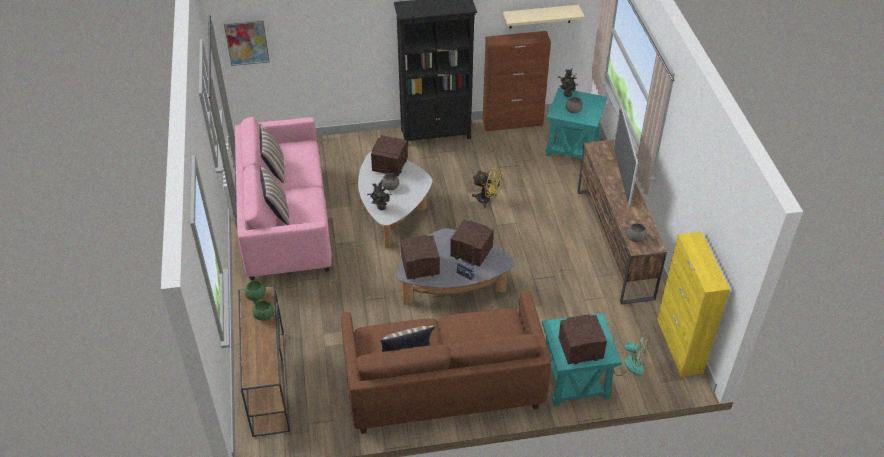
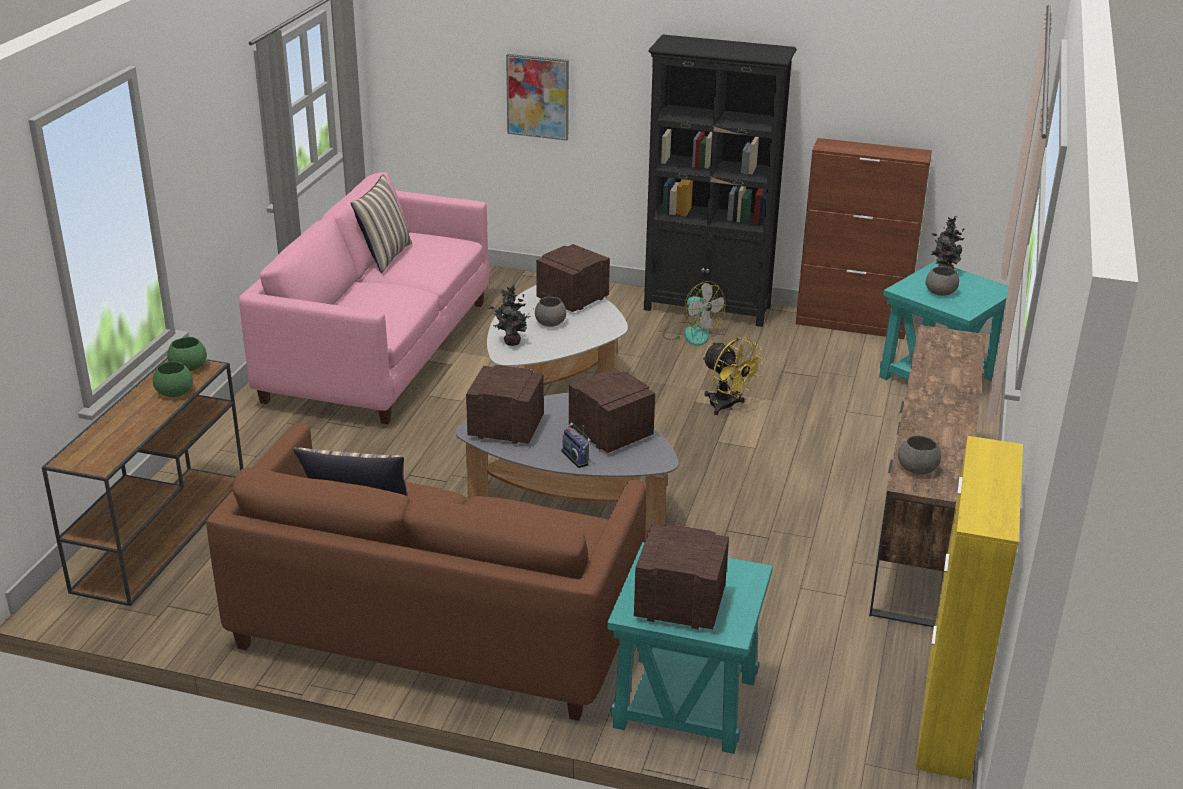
camera: 25 degrees right, 15 degrees down
(247, 42) = (423, 64): picture -> picture (538, 96)
(277, 211) = (340, 300): pillow -> none
(540, 16) = (923, 119): beige shelf -> none
(621, 175) = (958, 380): television -> none
(628, 363) = (817, 711): fan -> fan (691, 333)

